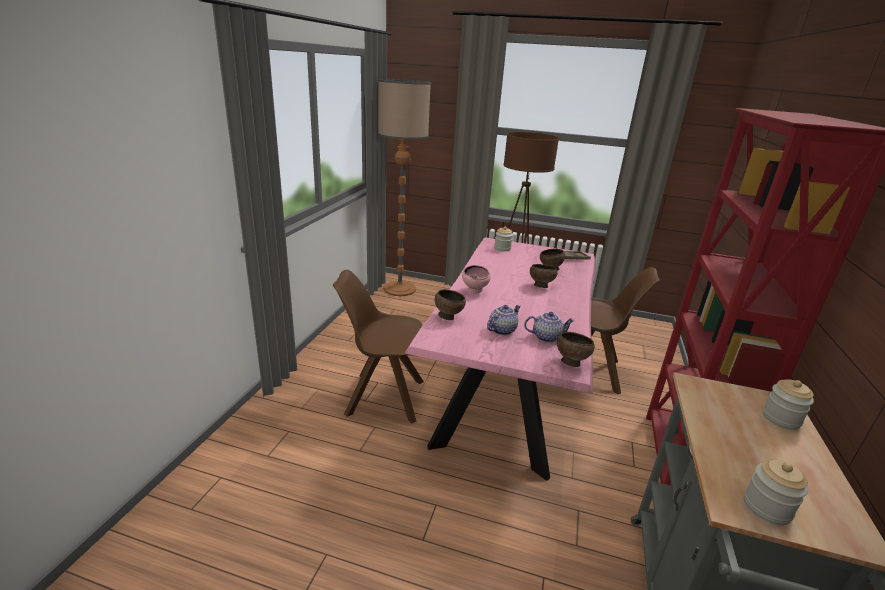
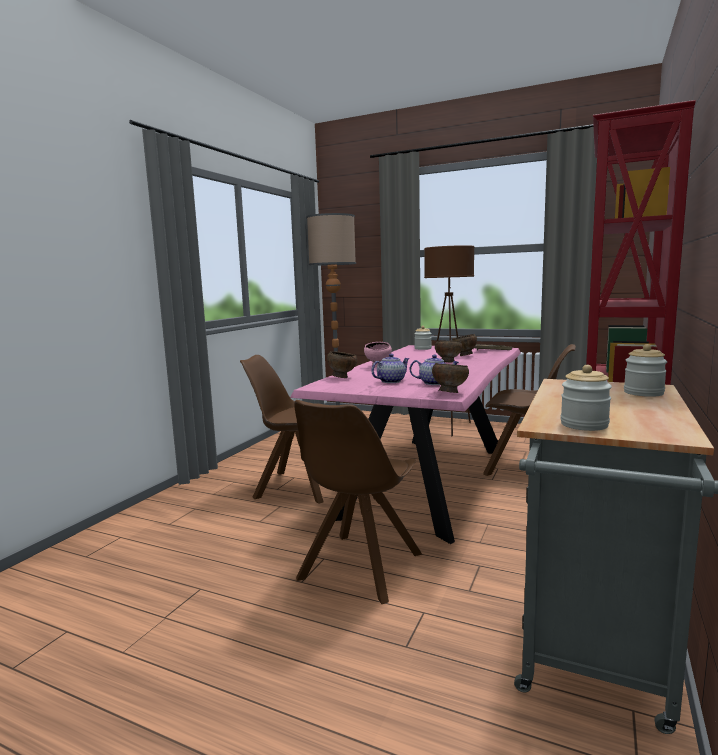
camera: 10 degrees right, 15 degrees down
(472, 518) = (359, 568): none -> brown chair

